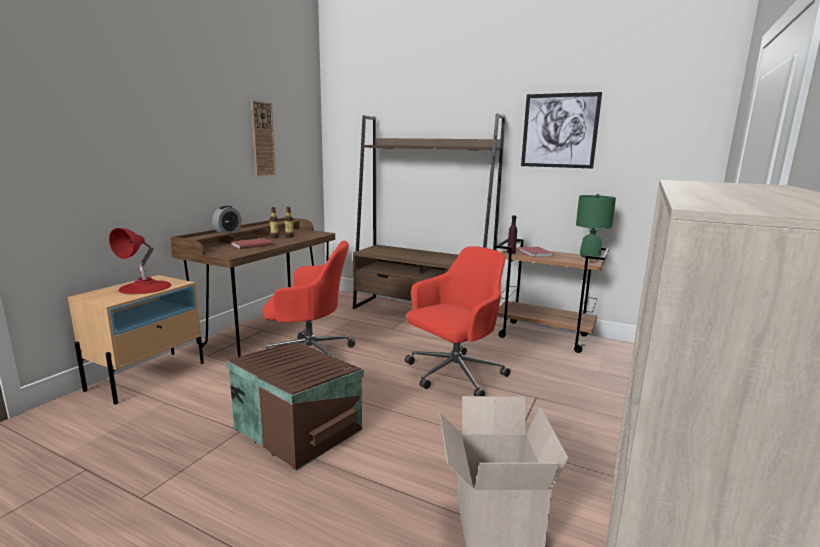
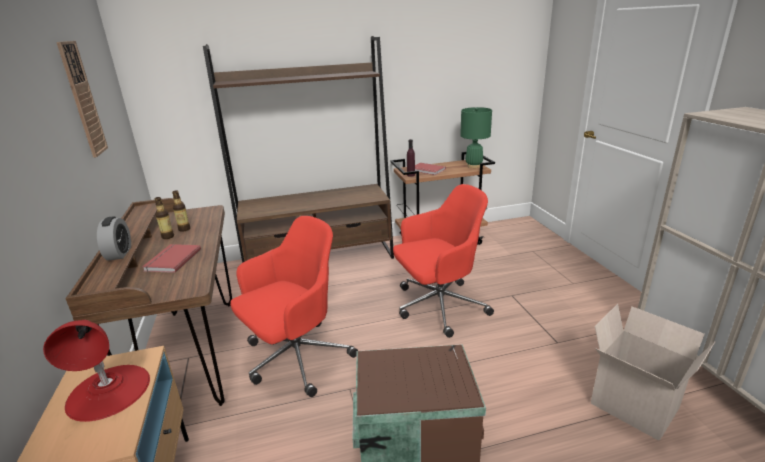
camera: 40 degrees left, 10 degrees up
(453, 374) = (438, 306): red office chair -> red office chair turned 60 degrees clockwise
(559, 131) = (425, 49): picture -> none

